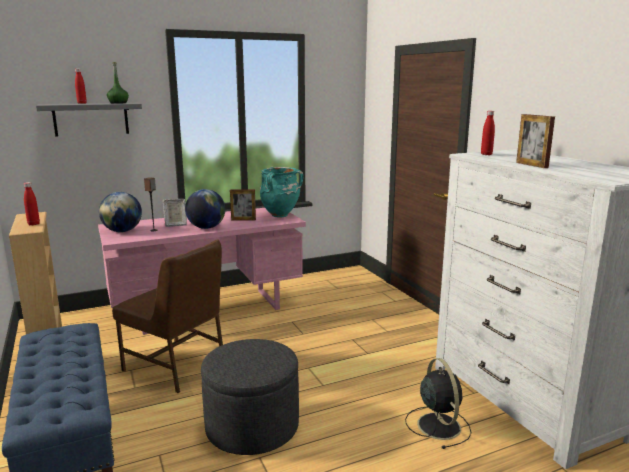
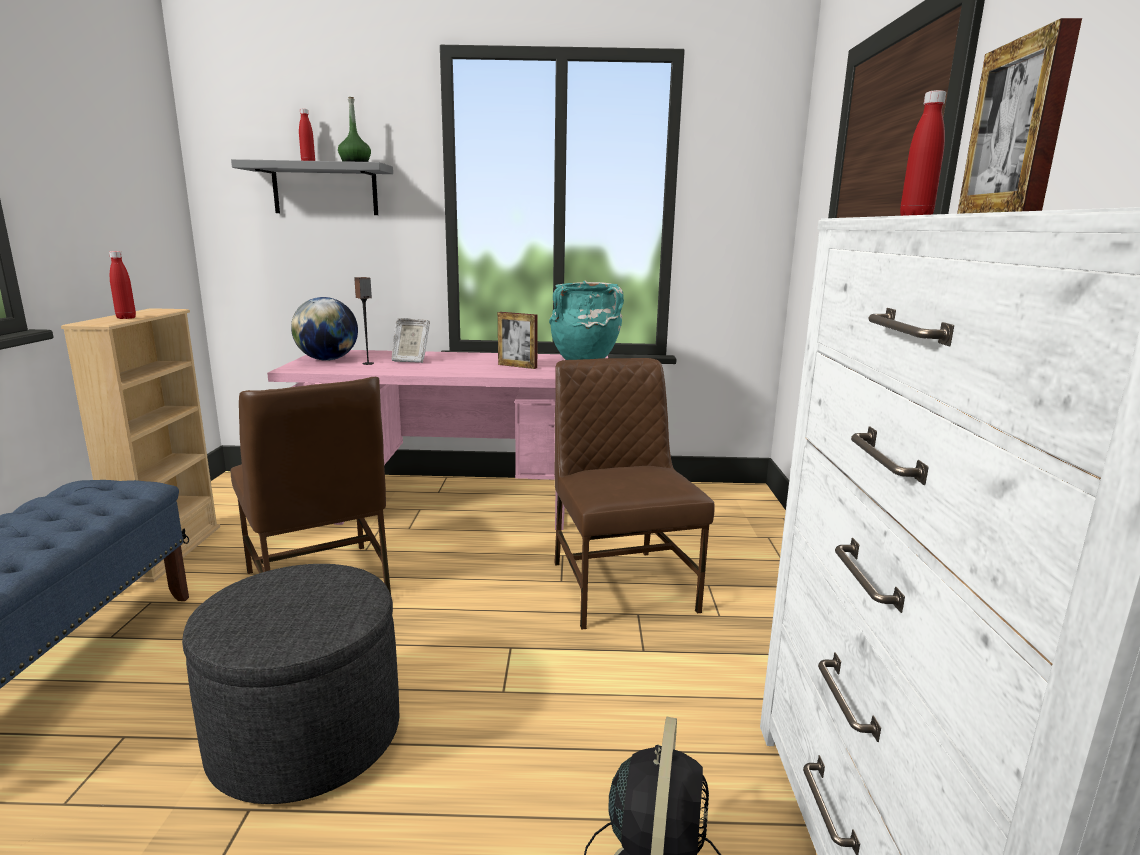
camera: 25 degrees right, 0 degrees up
(206, 228) = (443, 369): globe -> none
(332, 329) = (620, 585): none -> brown chair

